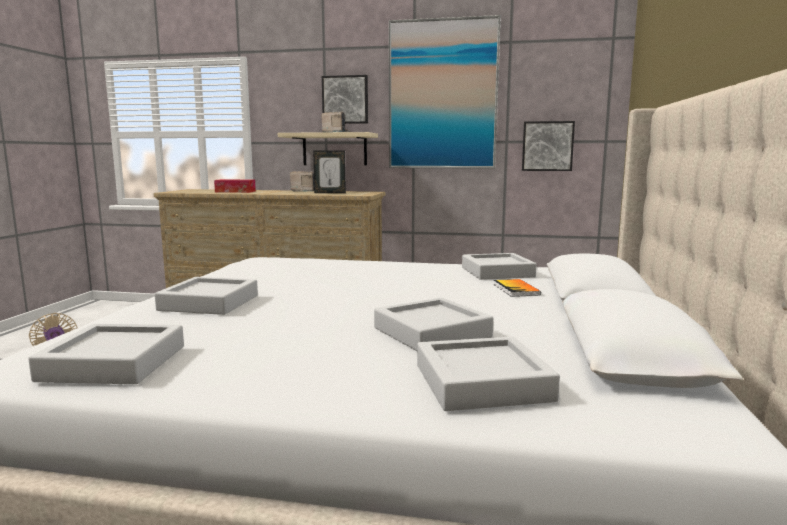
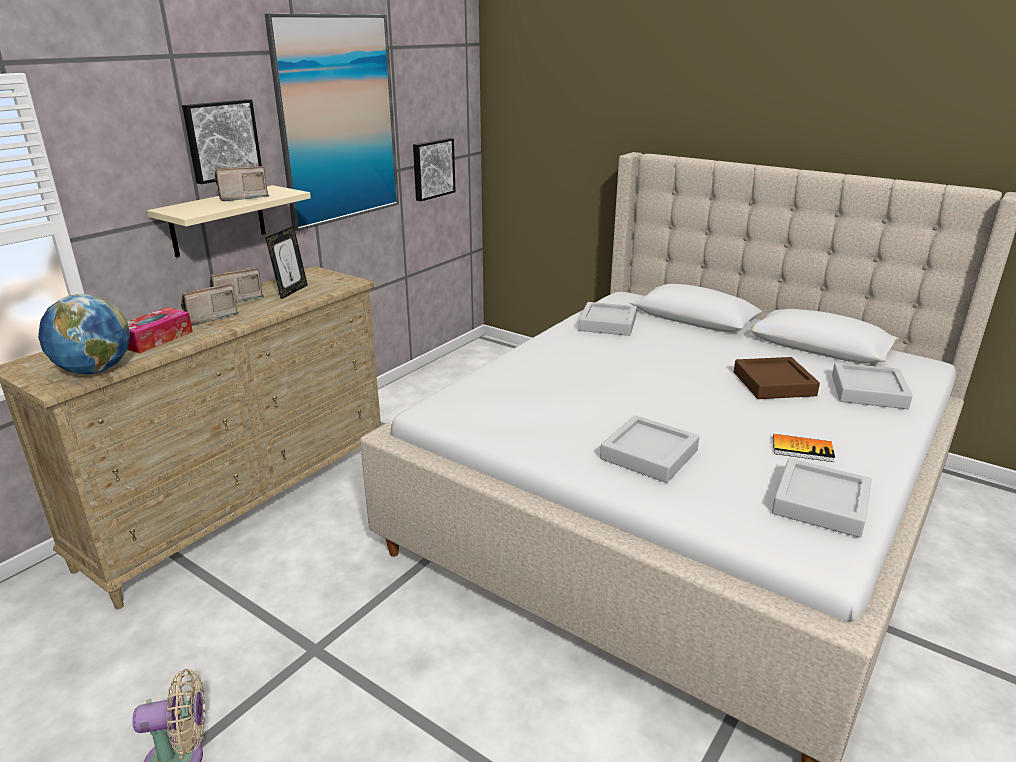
camera: 65 degrees left, 15 degrees up
(190, 192) = (94, 370): none -> globe
(272, 192) = (208, 318): none -> radio
(432, 332) = (773, 384): grey tray -> brown tray
(516, 289) = (671, 333): book -> book (802, 449)

